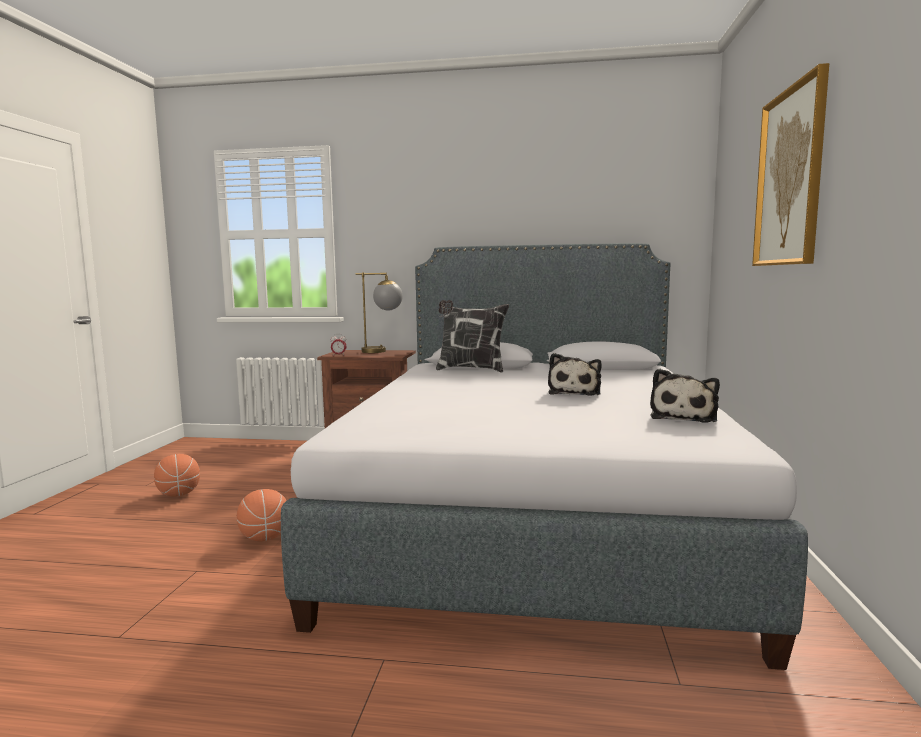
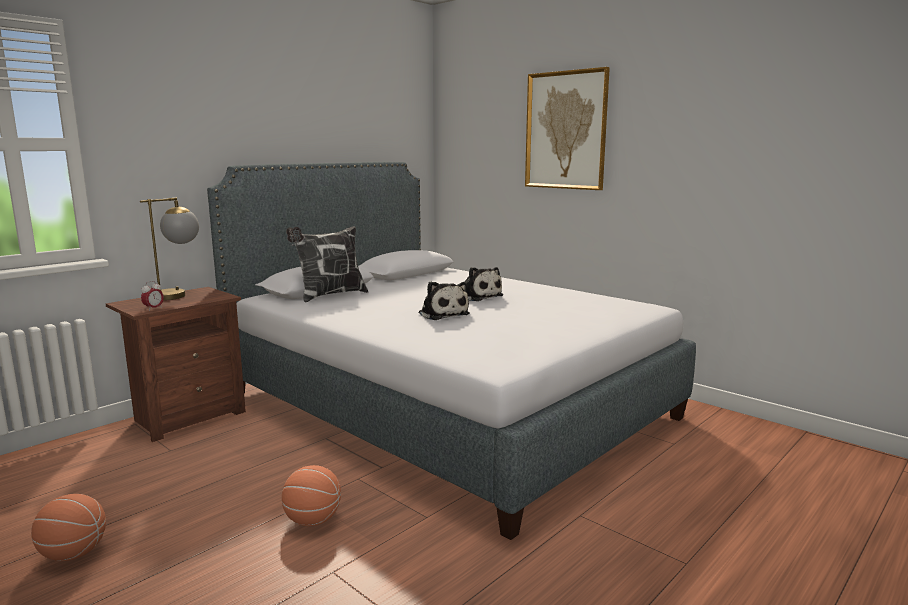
camera: 55 degrees left, 5 degrees up
(684, 417) = (580, 297): plush toy -> plush toy (442, 314)

